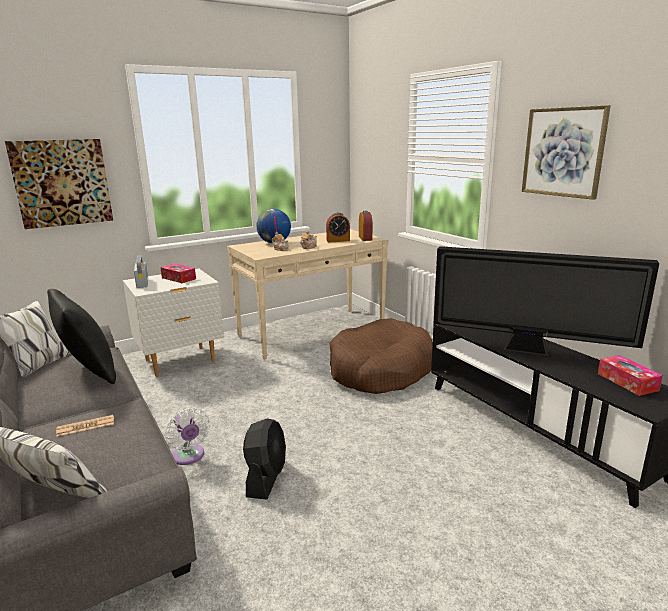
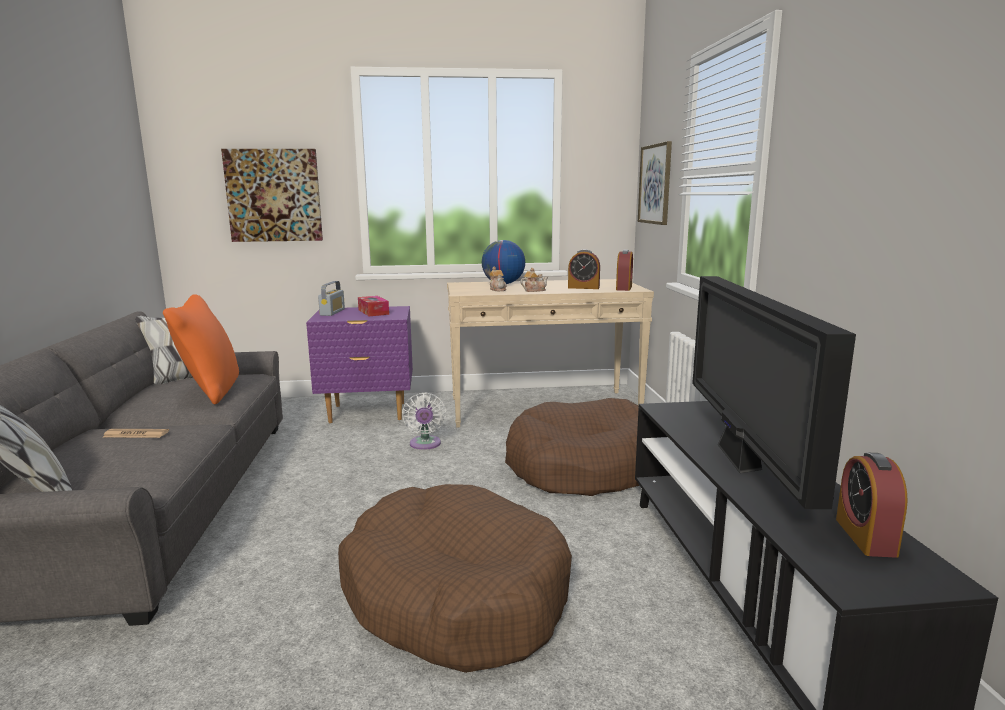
camera: 25 degrees right, 5 degrees down
(89, 372) = (211, 391): black pillow -> orange pillow
(180, 361) = (367, 413): white nightstand -> purple nightstand
(189, 457) = (273, 509): white fan -> white fan (425, 445)
(266, 477) = (323, 552): black fan -> none
(383, 478) = (454, 595): none -> brown dog bed
(528, 351) = (739, 460): television -> television turned 45 degrees clockwise
(563, 152) = (844, 138): picture -> picture (655, 184)
(627, 382) = (865, 537): tissue box -> alarm clock

